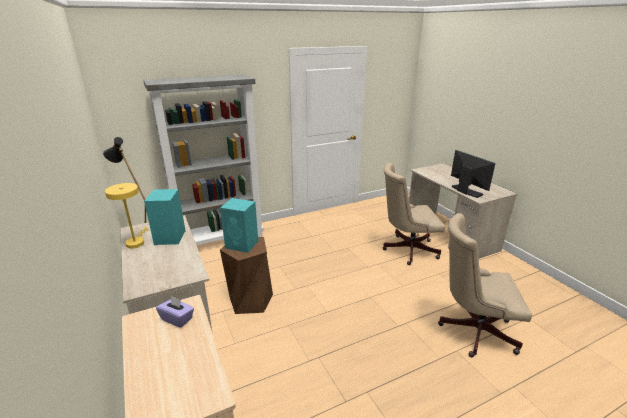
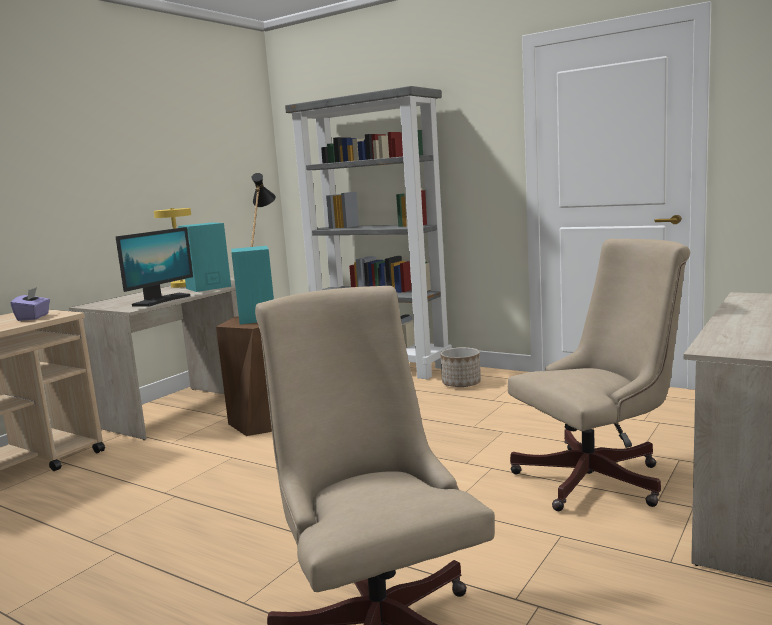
camera: 60 degrees right, 15 degrees down
(282, 233) = (461, 384): none -> planter
(406, 249) = (599, 478): beige office chair -> beige office chair turned 105 degrees clockwise
(466, 191) = (732, 335): monitor -> monitor (161, 300)

